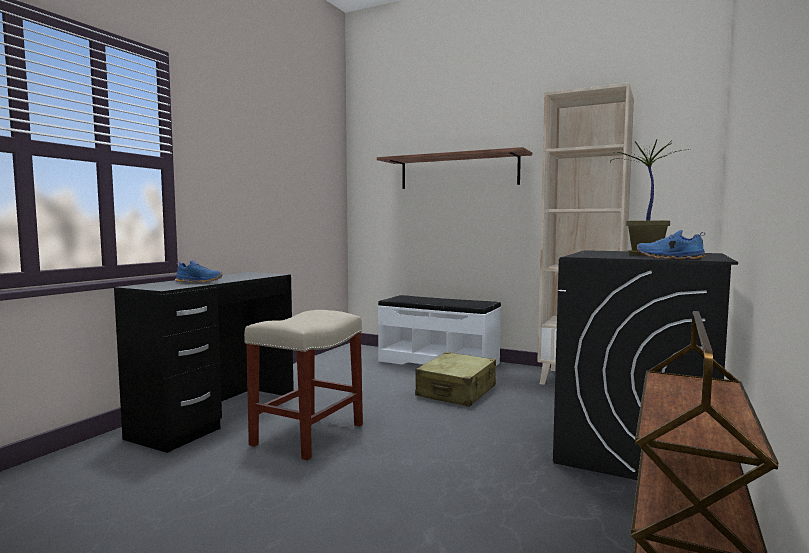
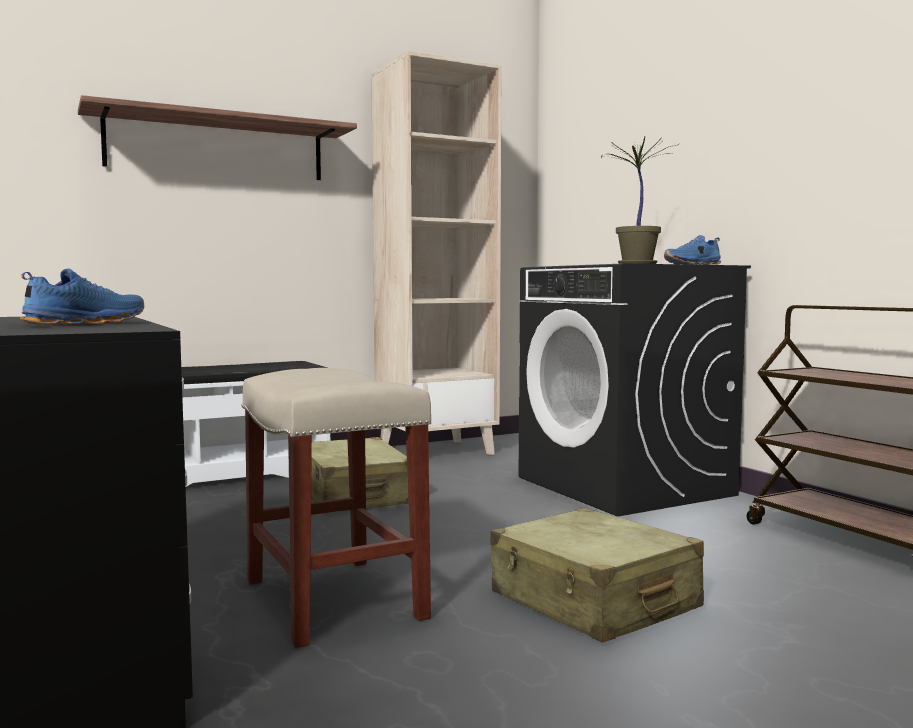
camera: 55 degrees left, 0 degrees up
(379, 494) = (593, 601): none -> beige suitcase

